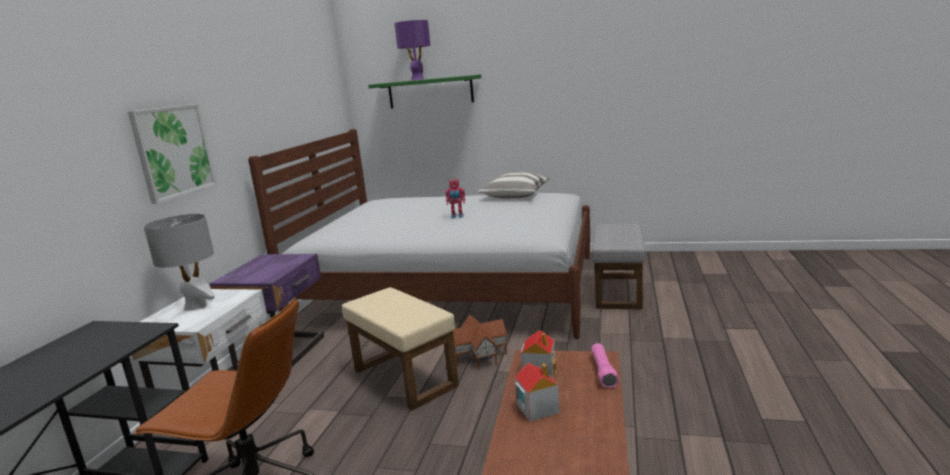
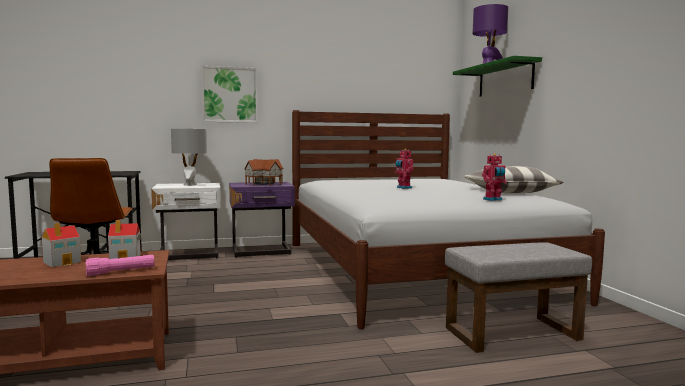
camera: 60 degrees right, 10 degrees down
(406, 378) = (242, 284): beige ottoman -> none
(479, 356) = (292, 298): toy house -> toy house (263, 184)
(552, 204) = (493, 200): none -> toy robot

